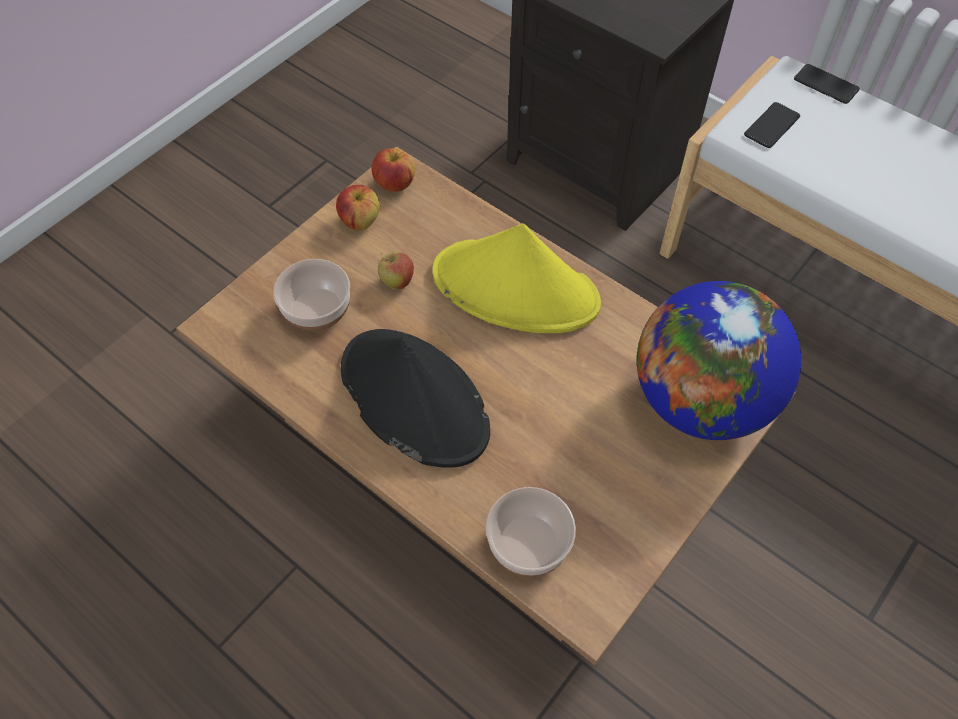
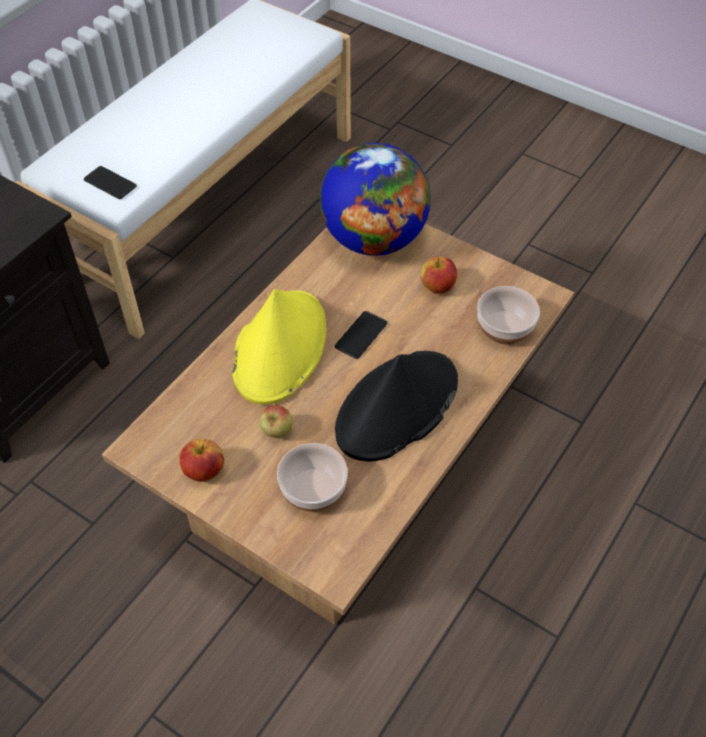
camera: 95 degrees left, 5 degrees down
(394, 184) = (155, 448): apple -> apple (437, 287)
(826, 85) = (64, 150): phone -> phone (361, 335)

